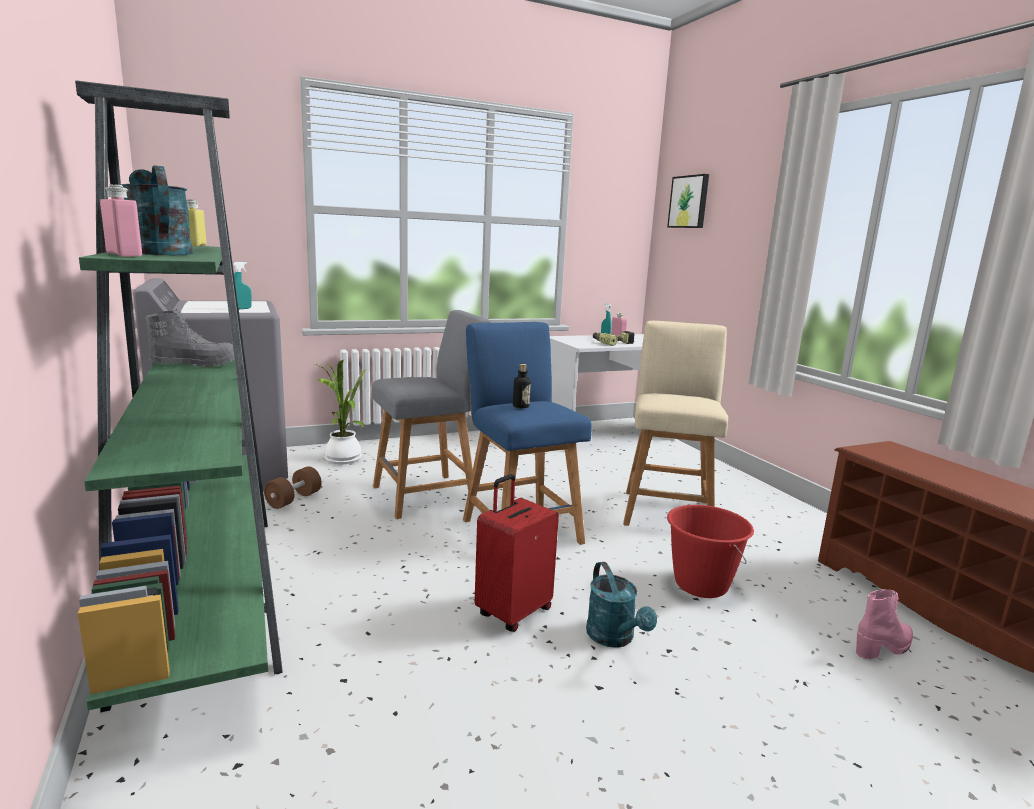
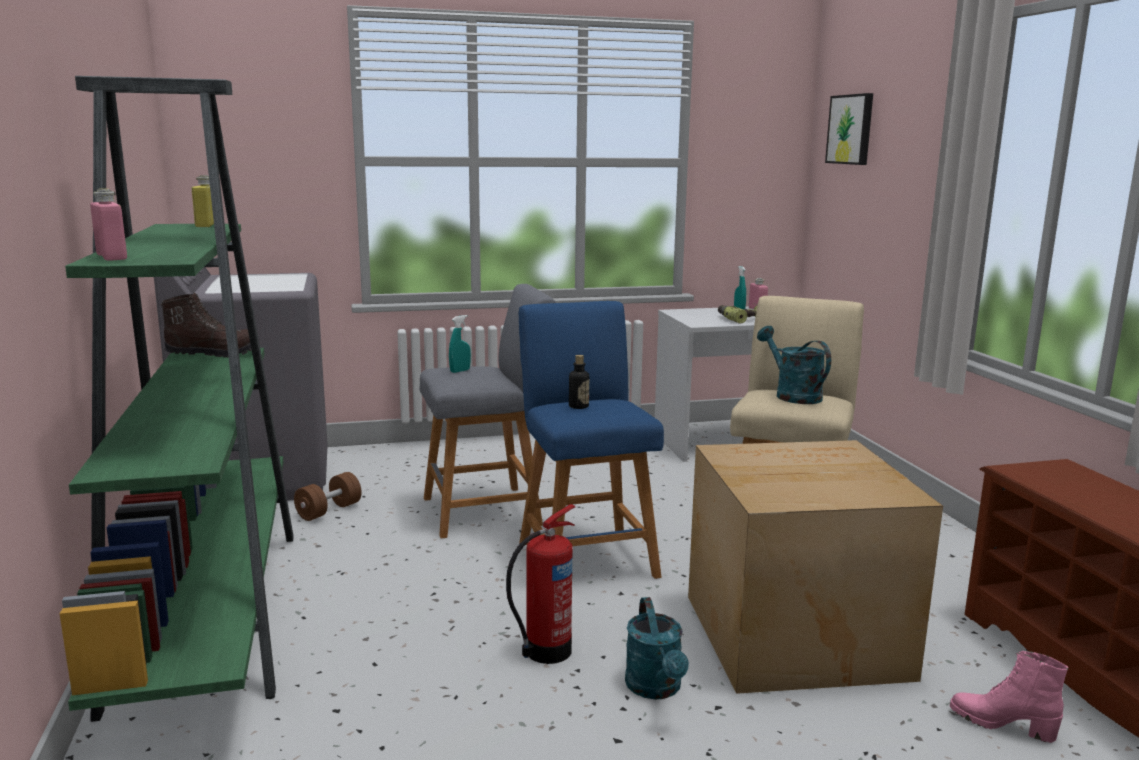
camera: 10 degrees right, 0 degrees up
(157, 252) = (151, 247): turquoise watering can -> turquoise watering can (792, 395)
(195, 364) = (214, 354): grey boot -> brown boot
(242, 309) = (274, 286): turquoise spray bottle -> turquoise spray bottle (460, 371)
(343, 460) = (397, 465): potted plant -> none
(512, 612) = (545, 651): red suitcase -> fire extinguisher
(700, 584) = (790, 634): red bucket -> cardboard box
(884, 647) = (1002, 724): pink boot -> pink boot turned 135 degrees counterclockwise

